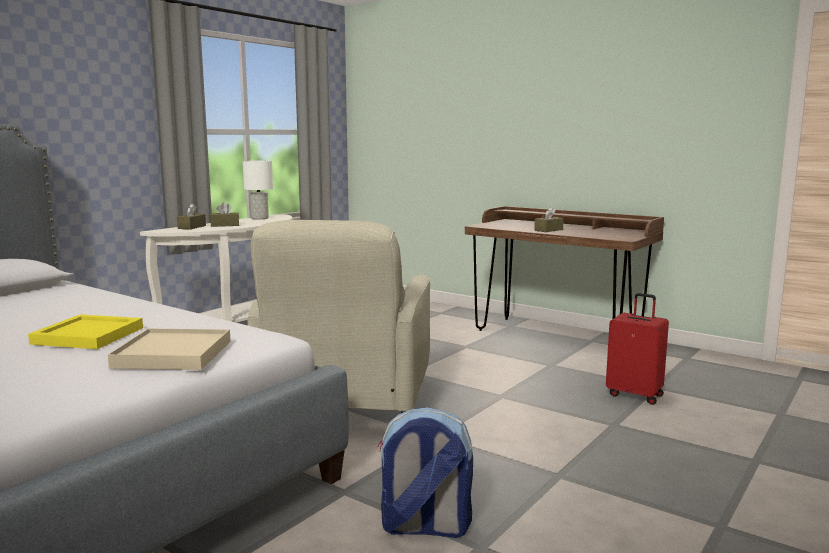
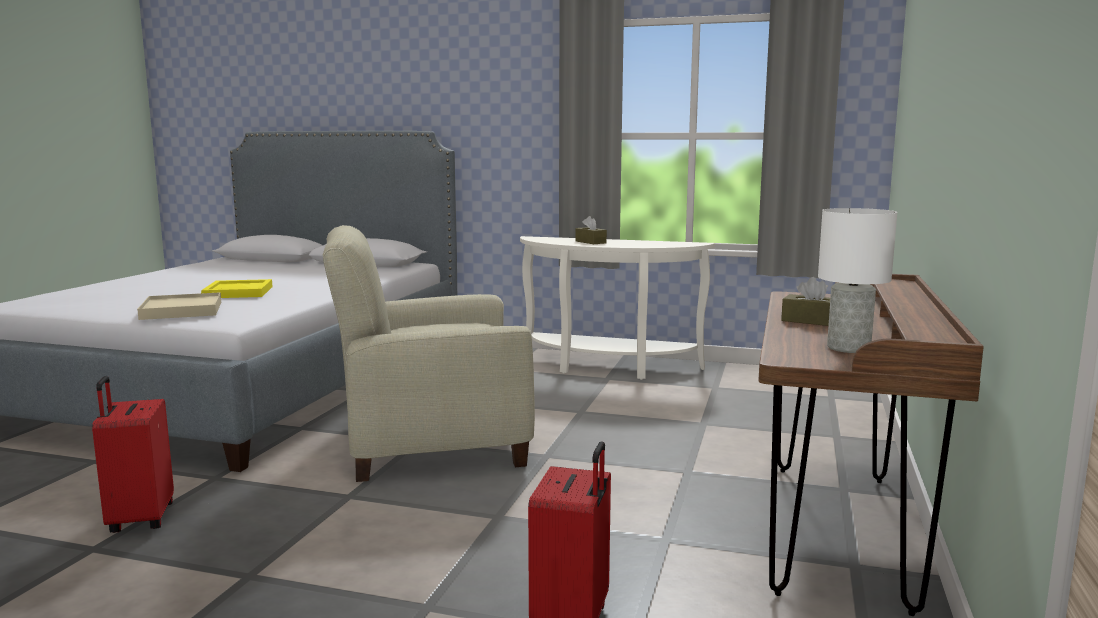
camera: 70 degrees right, 0 degrees up
(192, 227) = (563, 239): brown tissue box -> none
(259, 218) = (660, 242): white table lamp -> white table lamp (847, 347)
(424, 527) = (139, 519): backpack -> red suitcase

